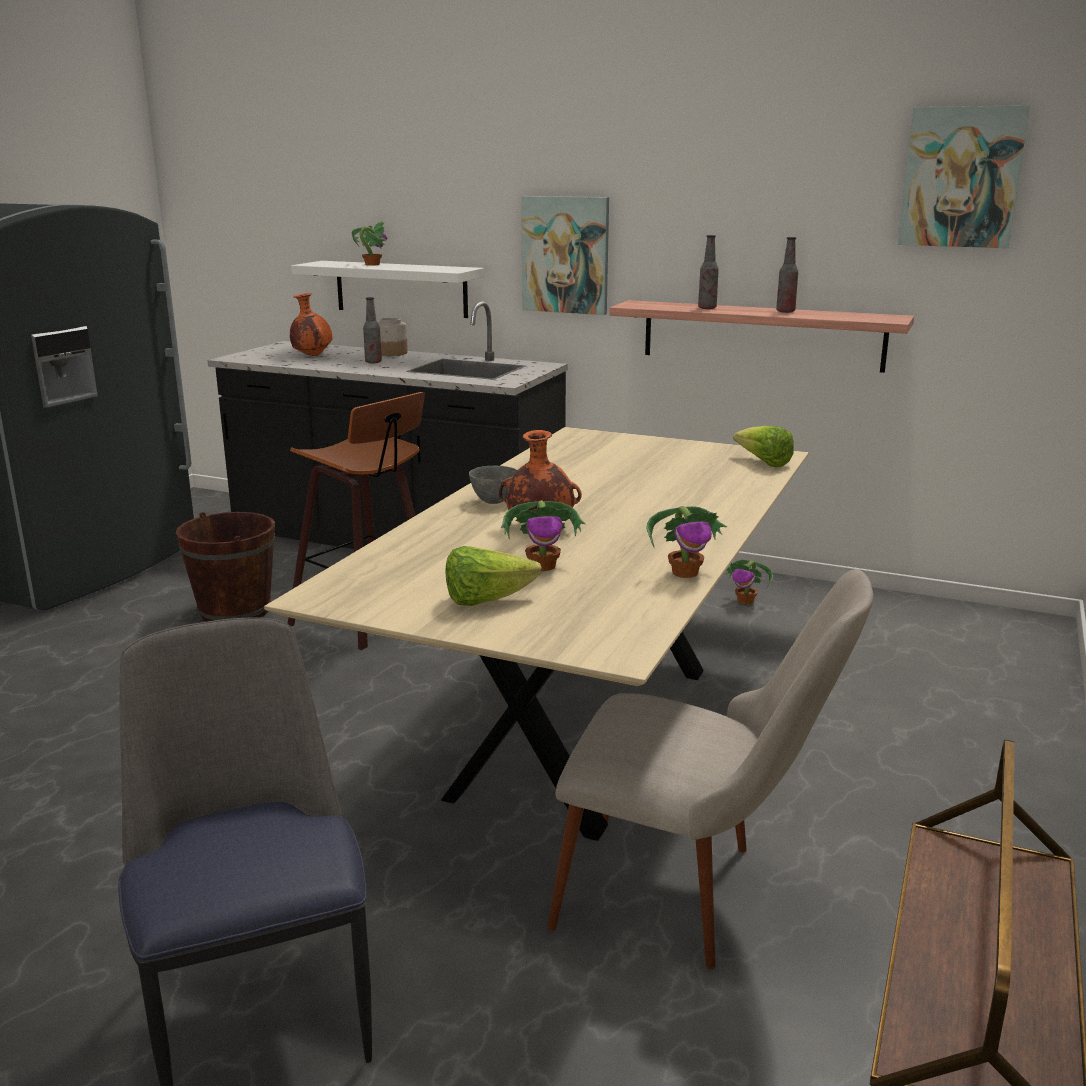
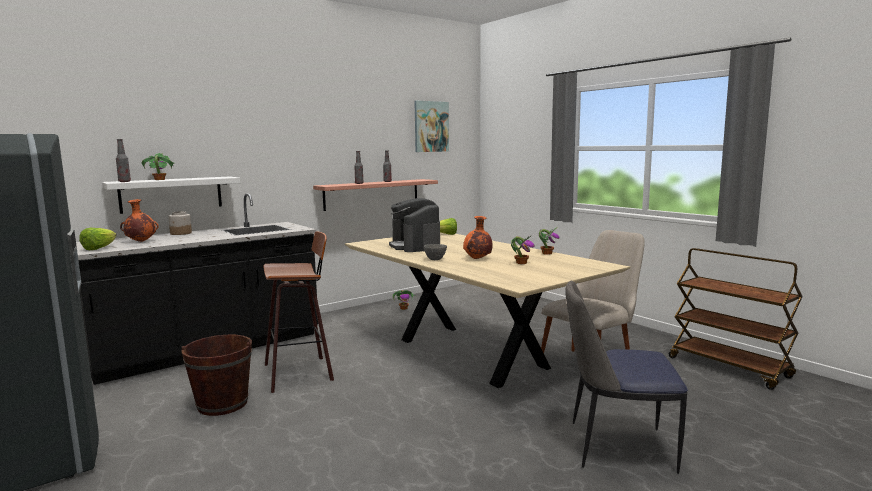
camera: 60 degrees left, 10 degrees down
(373, 362) = (195, 236): bottle -> bottle (124, 181)
(486, 601) = (548, 271): lettuce -> lettuce (99, 248)
(565, 255) = (278, 165): picture -> none
(602, 467) = (415, 246): none -> coffee machine

